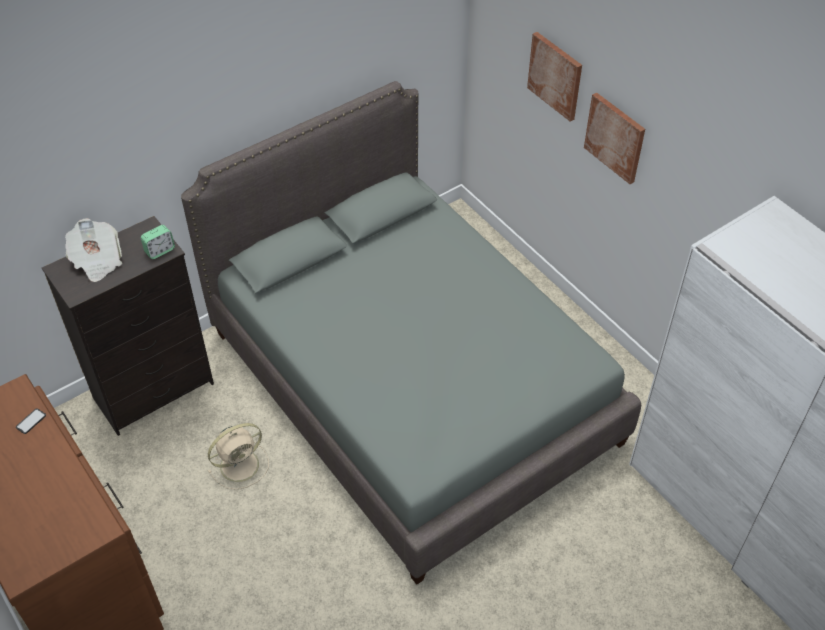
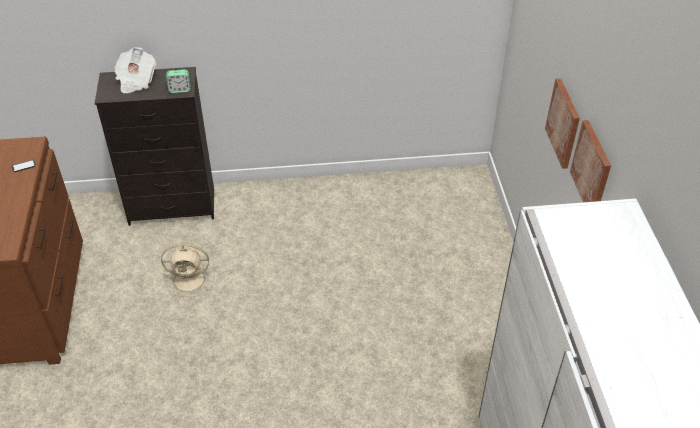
camera: 30 degrees right, 5 degrees down
(412, 385) = (350, 280): grey bed -> none
(555, 75) = (543, 60): picture -> picture (592, 168)

